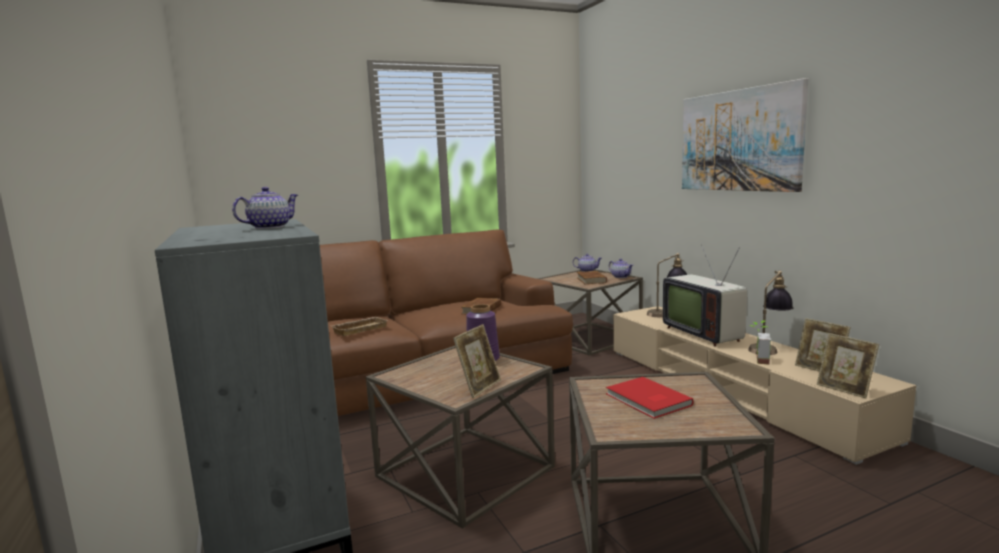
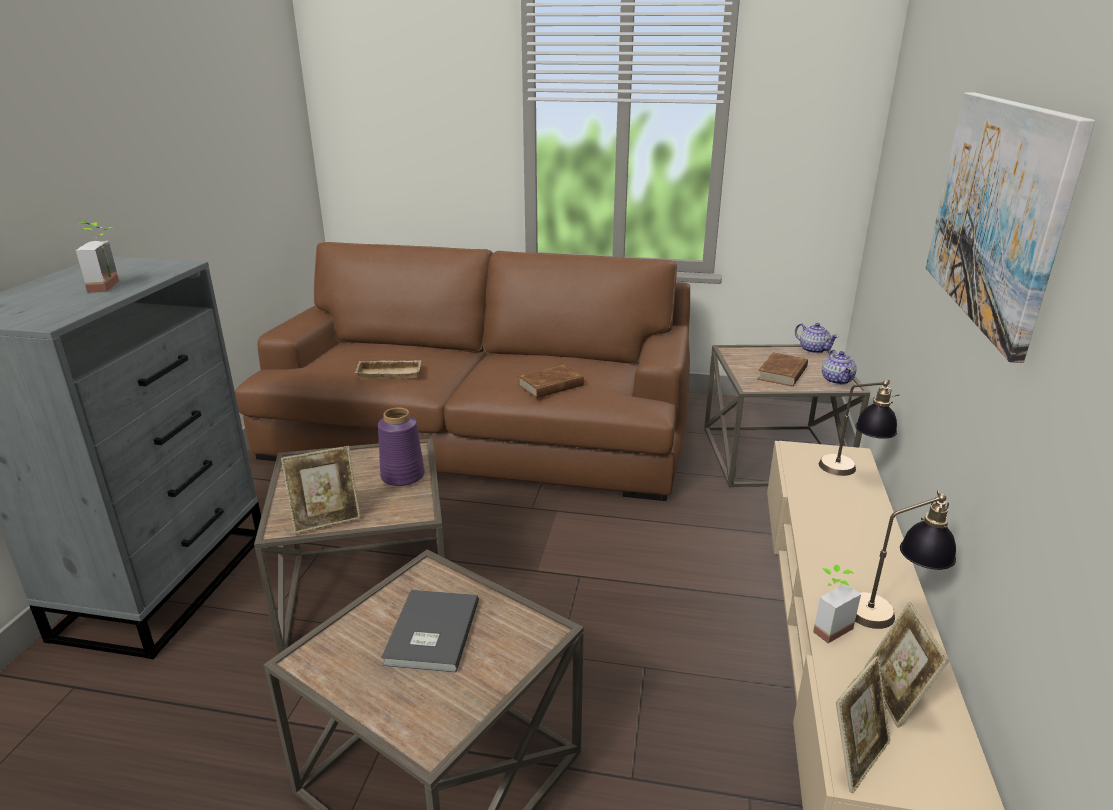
camera: 35 degrees right, 15 degrees up
(269, 227) = (111, 286): teapot -> potted plant
(647, 400) = (429, 633): red book -> grey book
(704, 333) = (840, 534): television -> none
(844, 389) = (855, 756): picture frame -> picture frame turned 135 degrees counterclockwise

